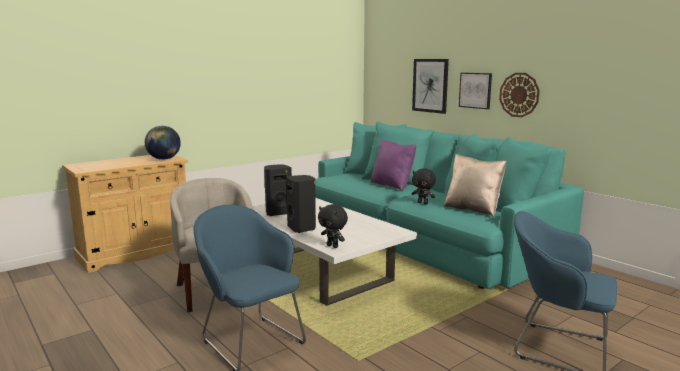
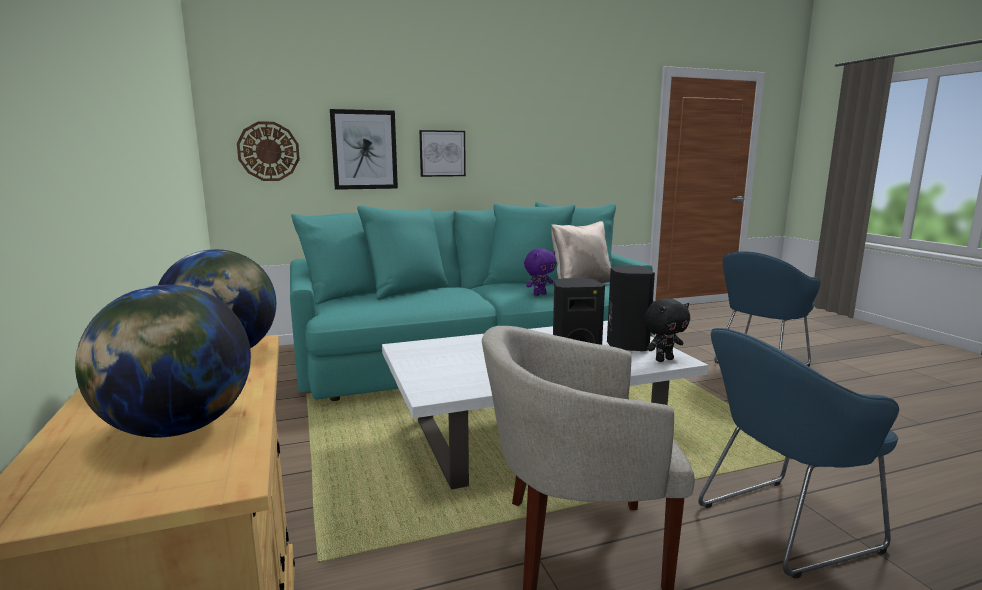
camera: 70 degrees left, 0 degrees up
(109, 165) = (177, 429): none -> globe
(278, 213) = (471, 373): black speaker -> black speaker (626, 346)
(392, 185) = (440, 293): purple pillow -> none
(423, 203) = (539, 294): black plush toy -> purple plush toy
(519, 95) = (501, 156): wall clock -> wall clock (268, 151)

